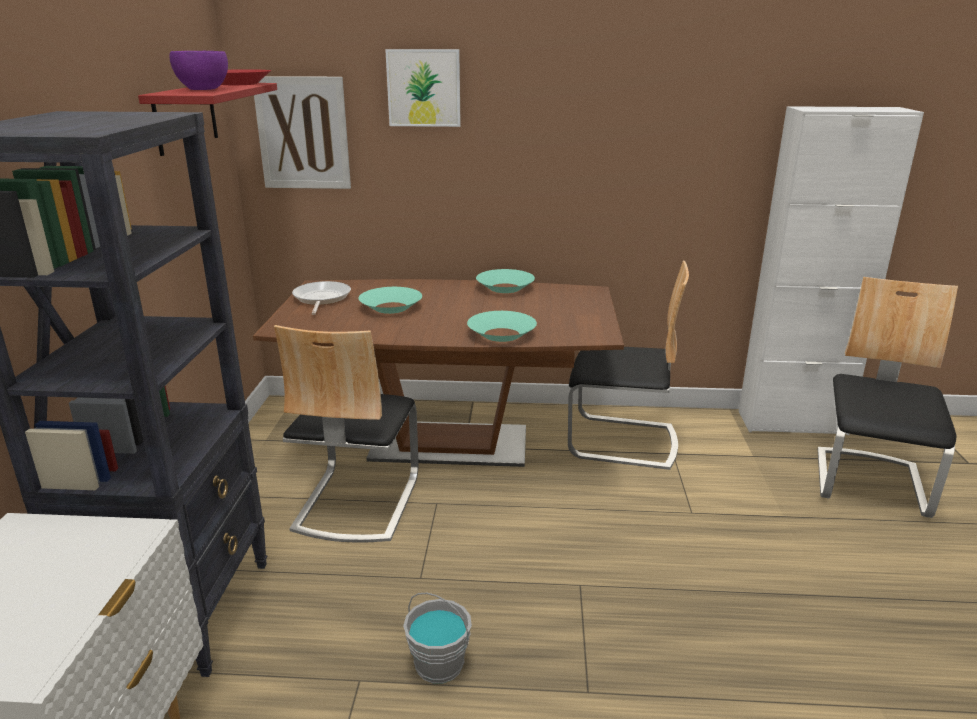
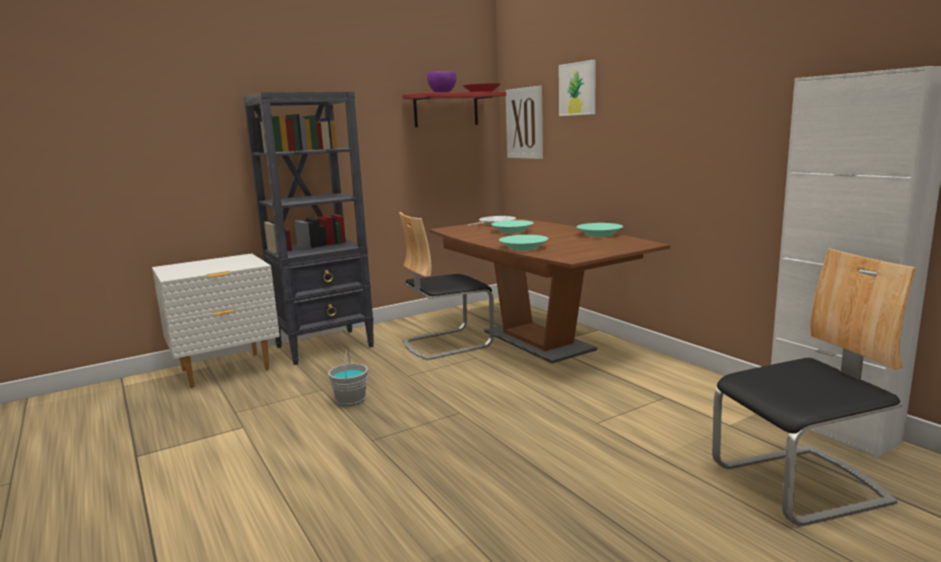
camera: 55 degrees right, 10 degrees down
(622, 441) = (644, 378): chair -> none

